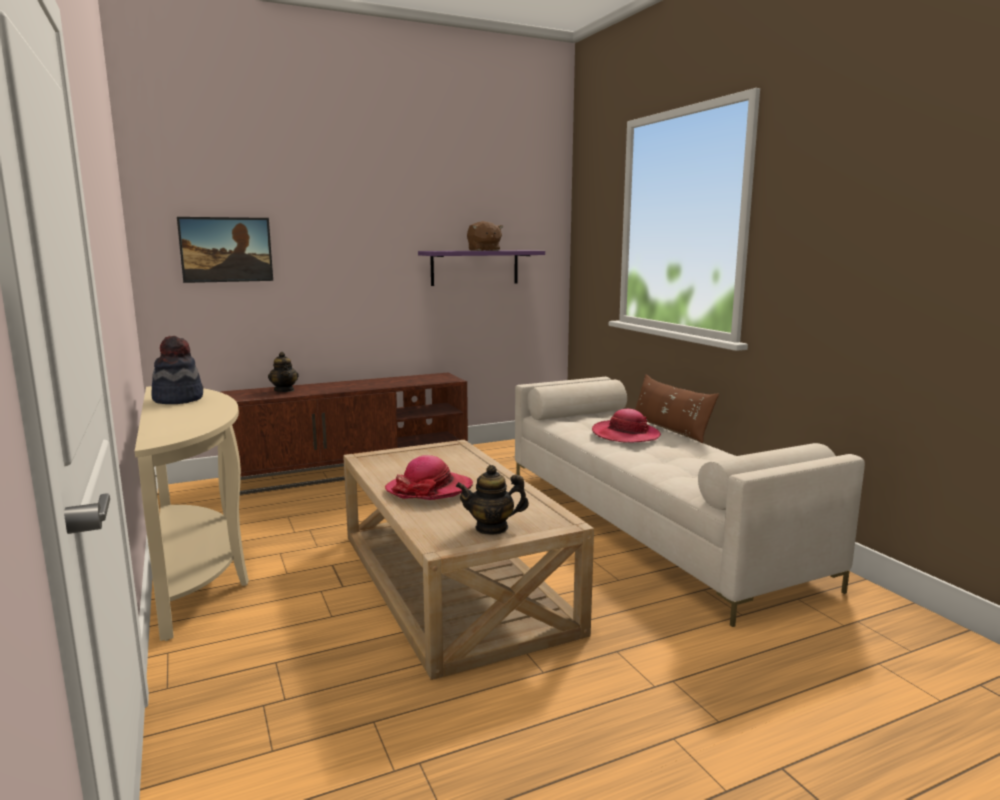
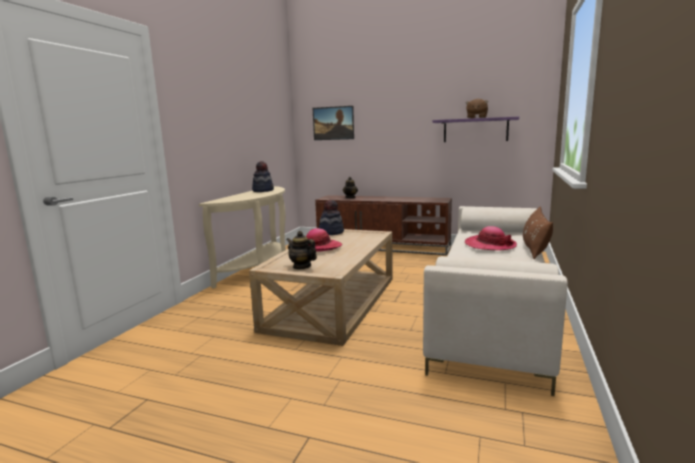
camera: 45 degrees right, 0 degrees up
(378, 460) = (331, 232): none -> hat

